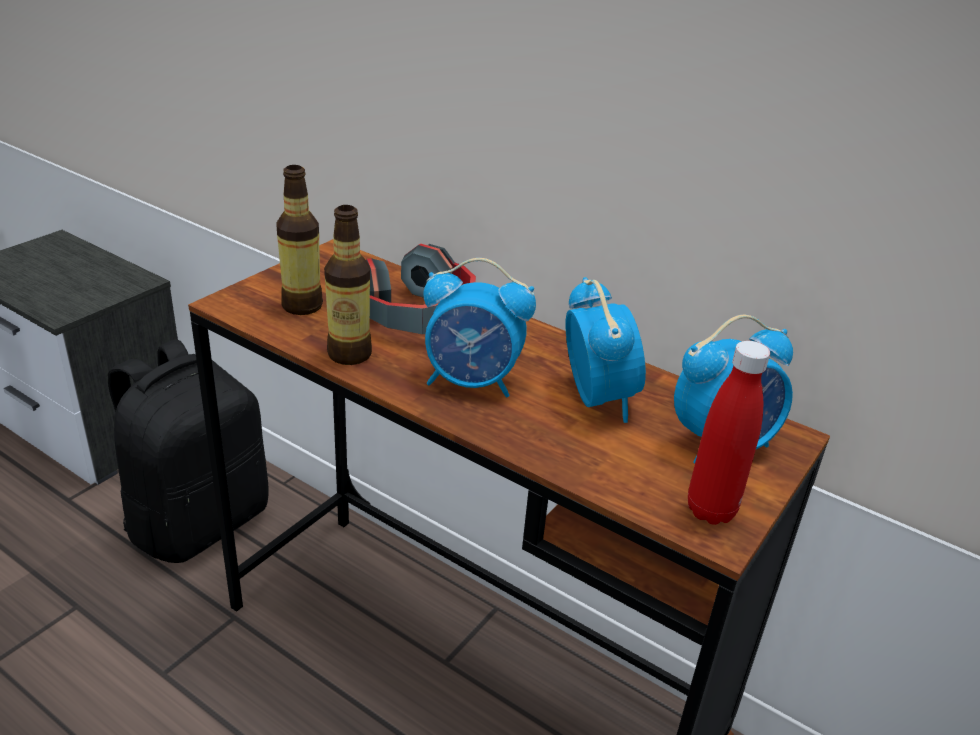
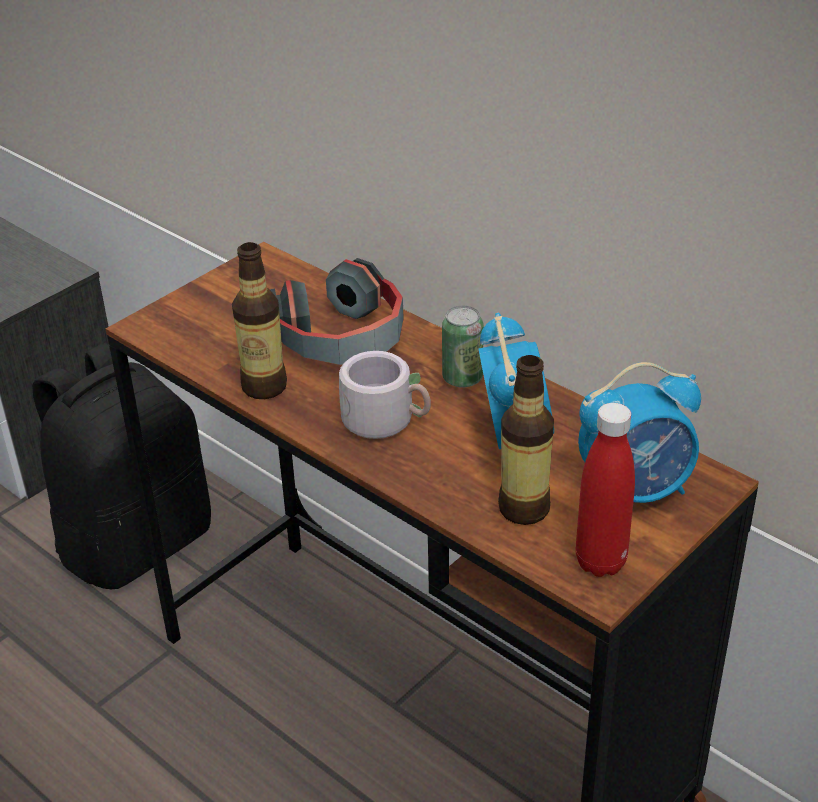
camera: 10 degrees right, 5 degrees up
(302, 306) = (221, 329): bottle -> bottle (524, 509)
(472, 382) = (386, 419): alarm clock -> grey mug
(536, 348) = (462, 378): none -> can

